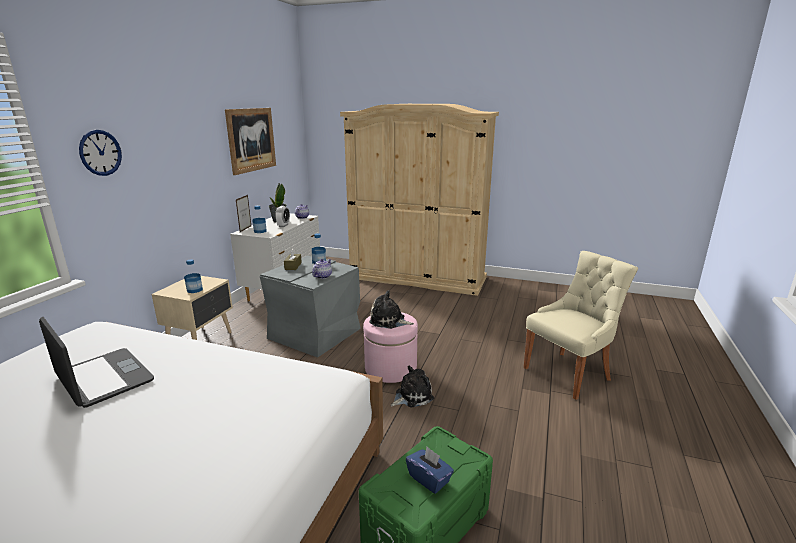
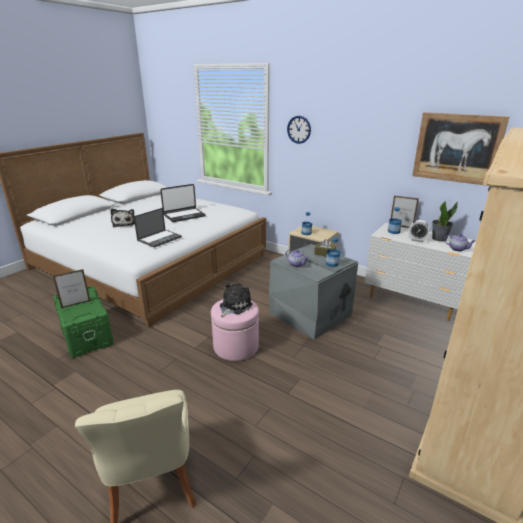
camera: 105 degrees right, 5 degrees up
(252, 371) = (160, 238): none -> laptop
(412, 396) = (192, 351): plush toy -> plush toy (124, 223)
(429, 479) = (76, 304): blue tissue box -> picture frame

